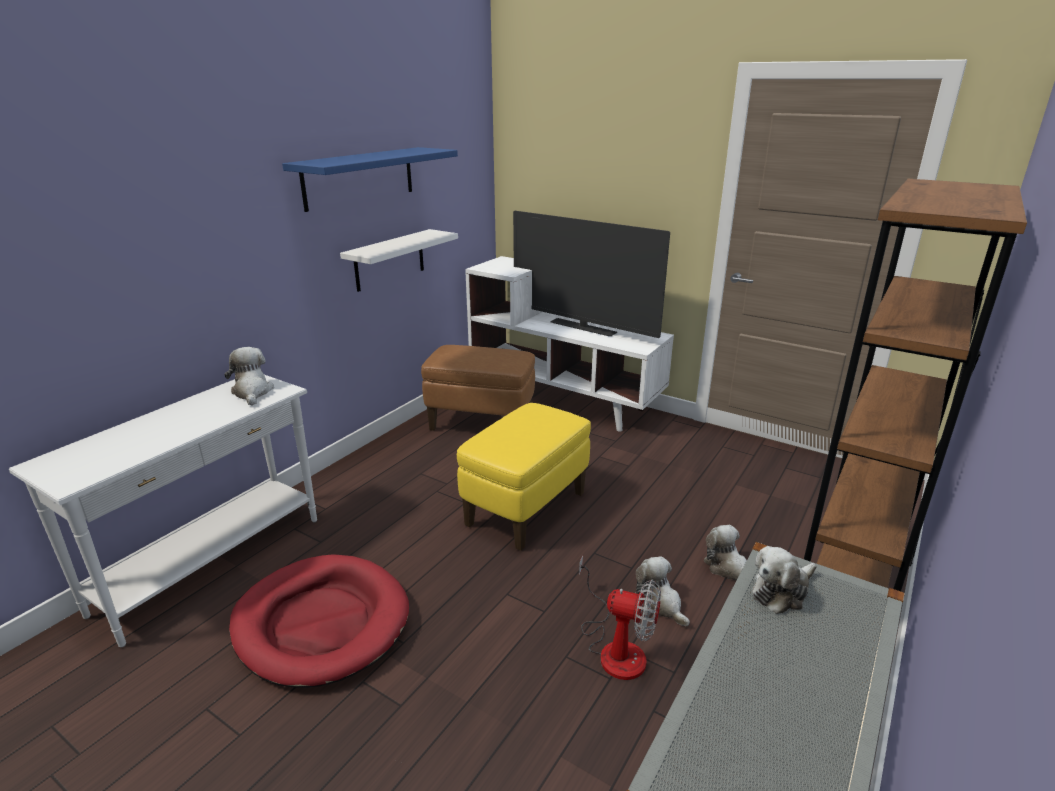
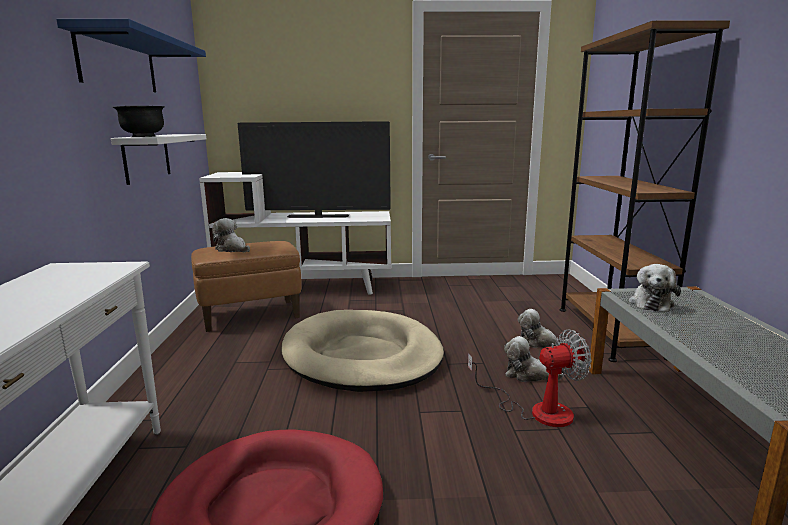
camera: 35 degrees left, 10 degrees down
(252, 392) = (79, 273): plush toy -> plush toy (232, 249)
(369, 250) = (143, 136): none -> black bowl
(526, 509) = (362, 356): yellow ottoman -> beige dog bed

